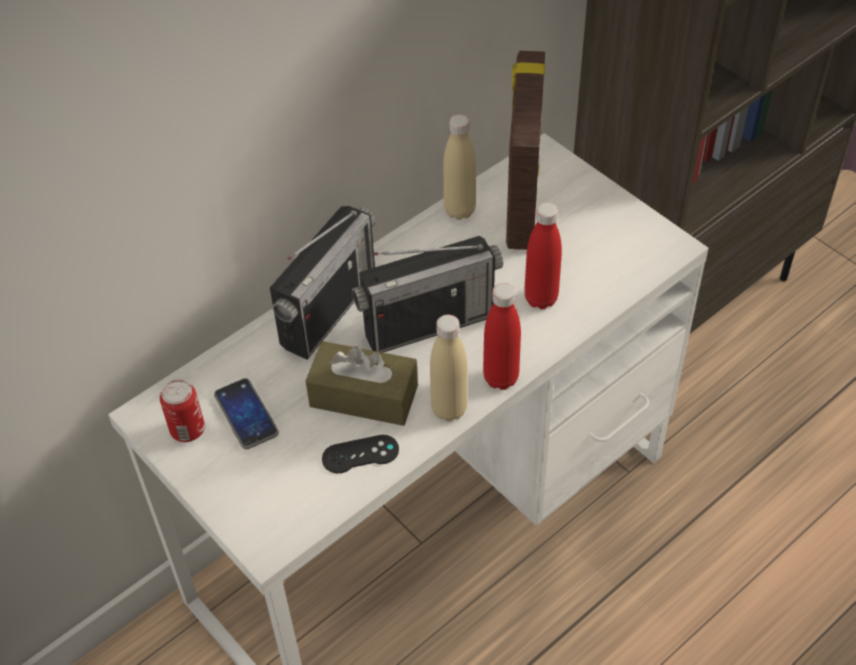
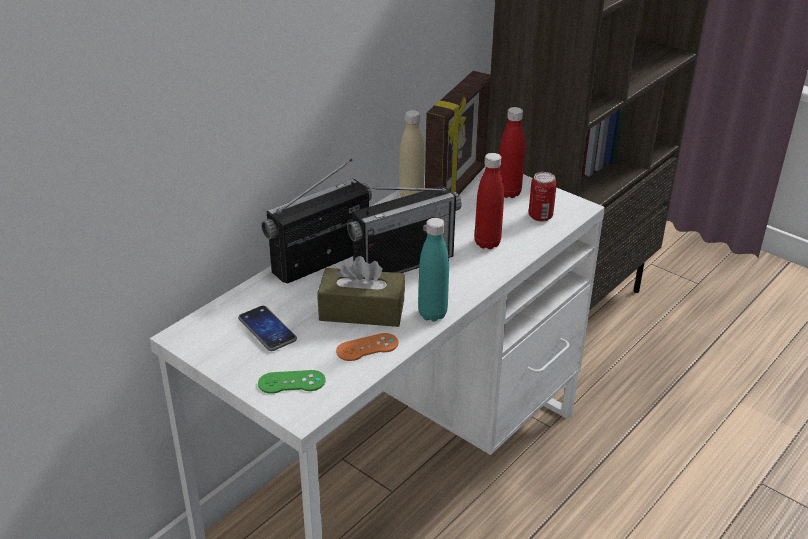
camera: 10 degrees left, 15 degrees down
(187, 430) = (219, 343): can -> can (540, 216)
(262, 499) = (291, 382): none -> green game controller
(328, 311) = (321, 261): radio -> radio turned 150 degrees counterclockwise
(360, 454) = (367, 347): black game controller -> orange game controller
(449, 409) = (432, 314): beige bottle -> turquoise bottle
(500, 378) = (468, 292): red bottle -> red bottle (508, 193)
(521, 202) = (457, 189): picture frame -> picture frame turned 150 degrees counterclockwise

